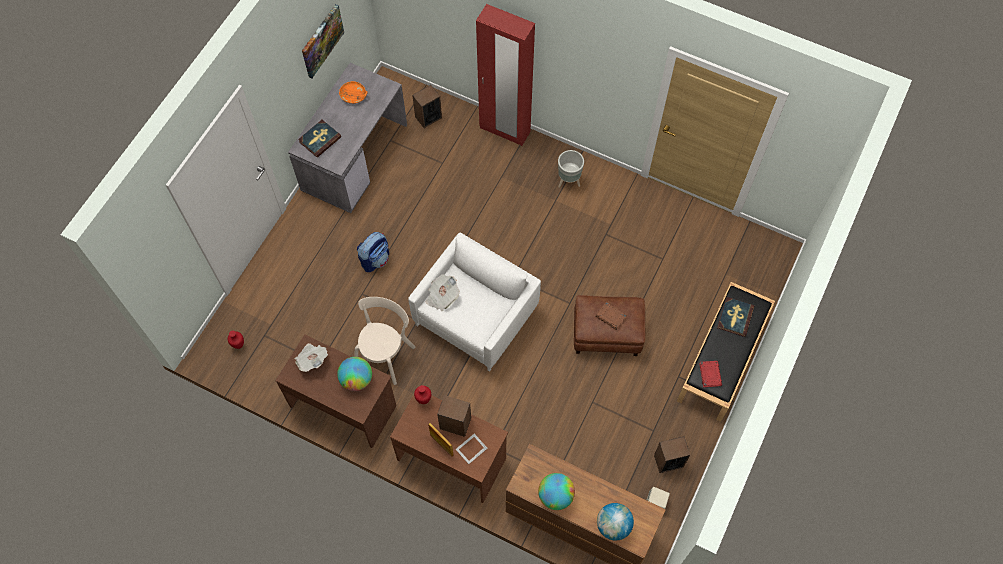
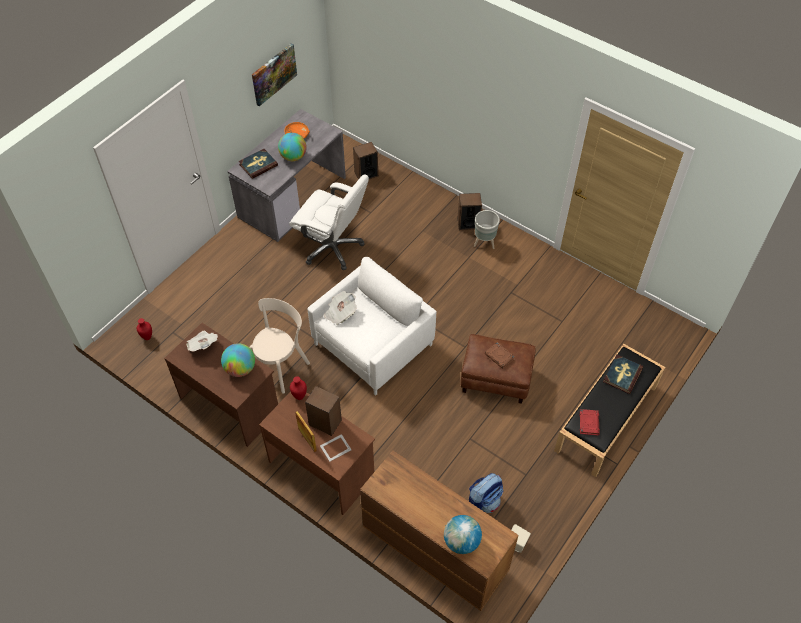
camera: 10 degrees right, 10 degrees down
(375, 259) = (290, 283): backpack -> backpack (484, 502)
(410, 210) = (332, 247): none -> white office chair
(504, 130) = (433, 193): red wardrobe -> none
(555, 496) = (408, 503): globe -> globe (293, 157)
(668, 461) = (536, 505): speaker -> speaker (468, 223)

